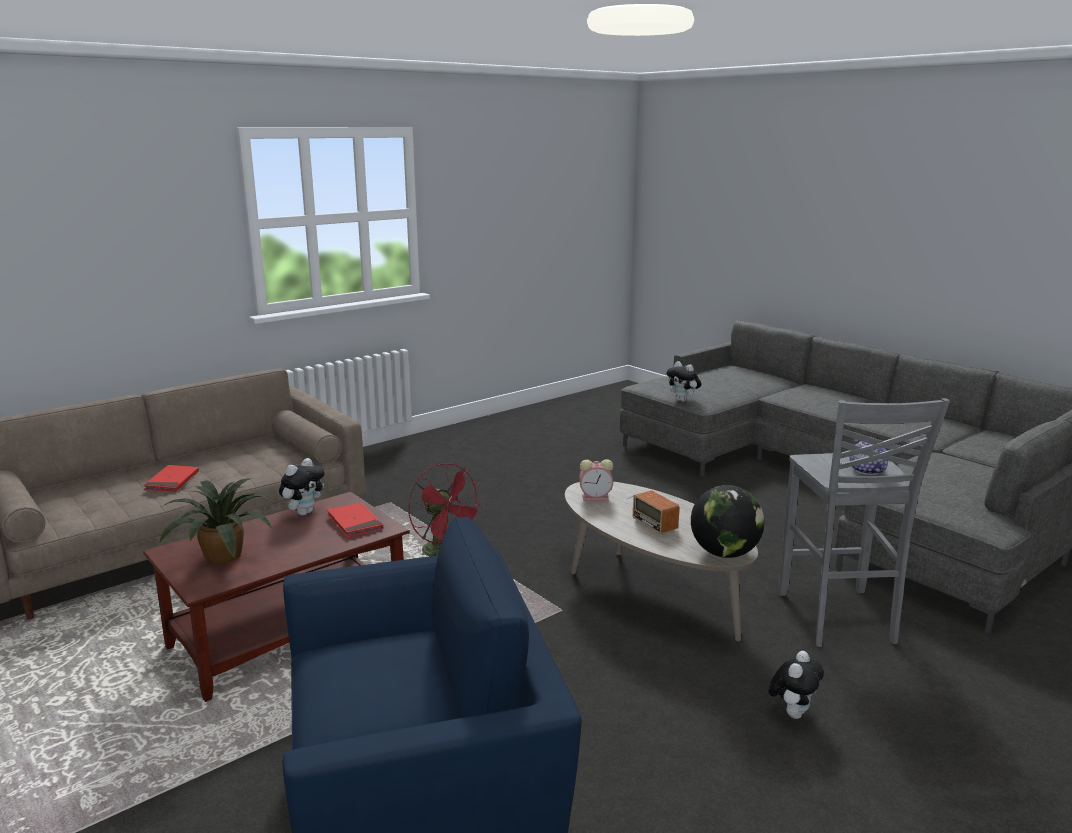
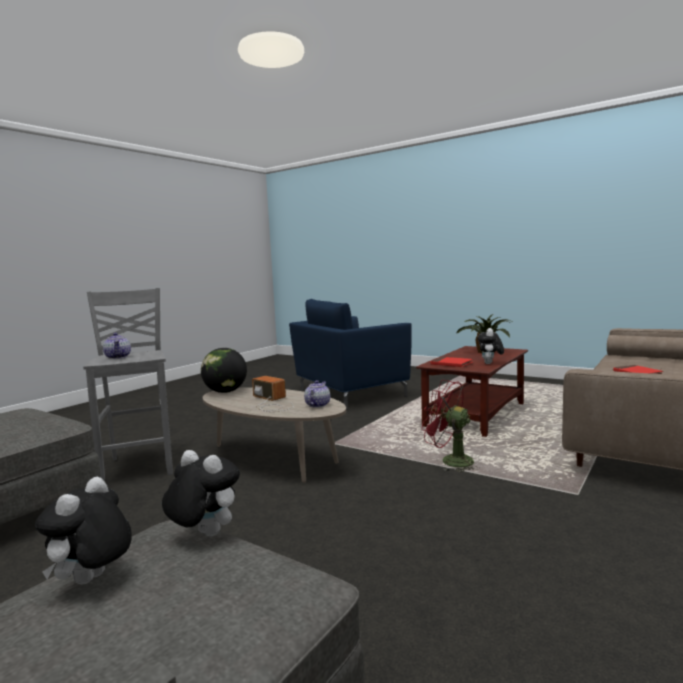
camera: 165 degrees right, 10 degrees down
(596, 498) = (317, 405): alarm clock -> teapot
(792, 712) = (203, 427): plush toy -> plush toy (92, 581)

